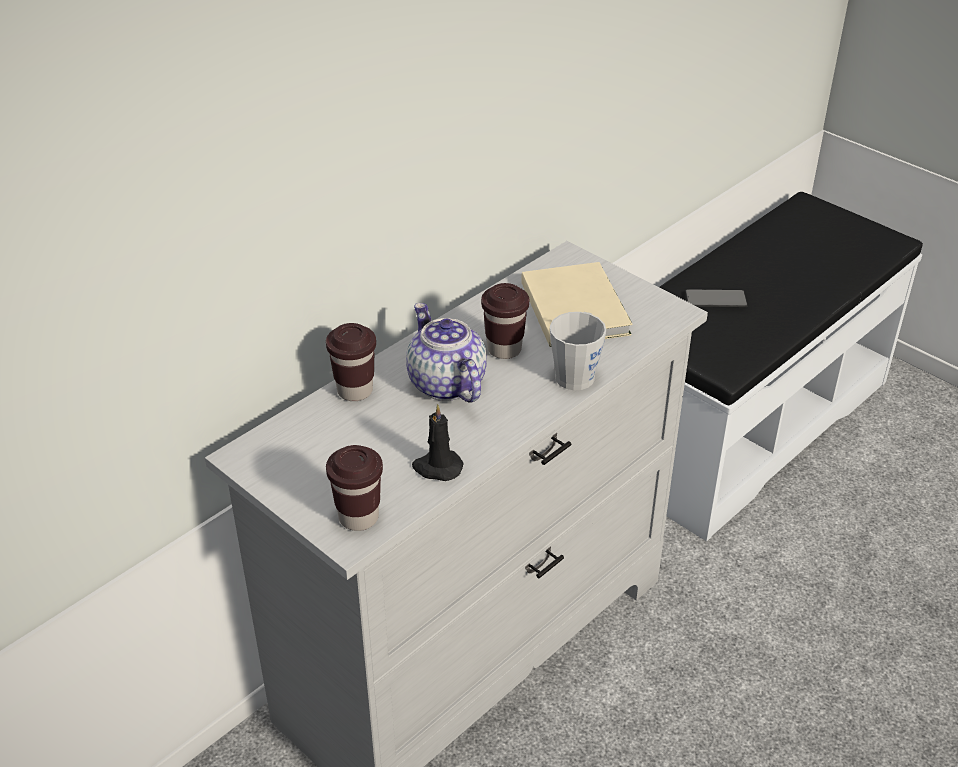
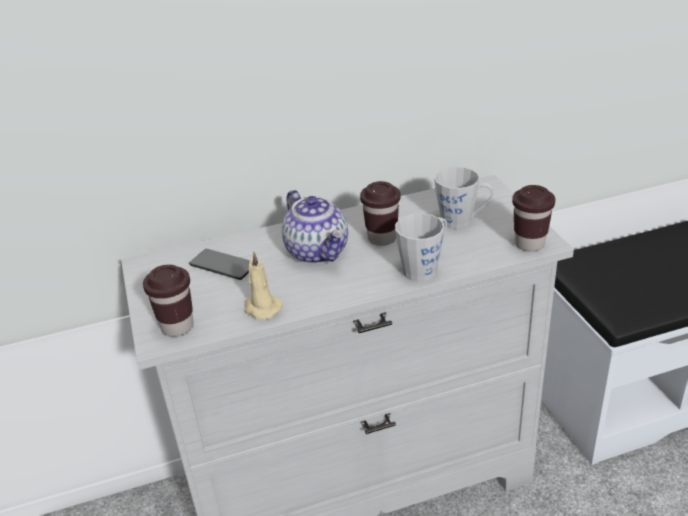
camera: 30 degrees right, 5 degrees down
(355, 391) = (252, 241): brown cup -> brown cup (529, 244)
(437, 467) = (261, 308): black candle -> beige candle
(445, 383) = (318, 252): teapot -> teapot turned 150 degrees clockwise
(575, 306) = (462, 221): beige book -> grey mug
(715, 300) = (646, 261): phone -> phone (223, 265)

